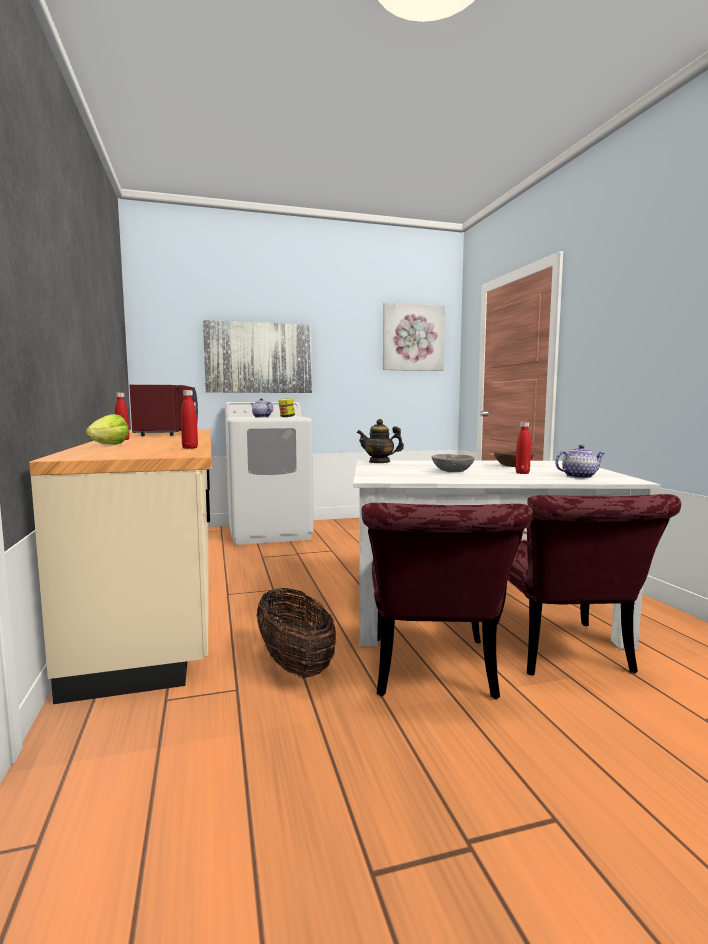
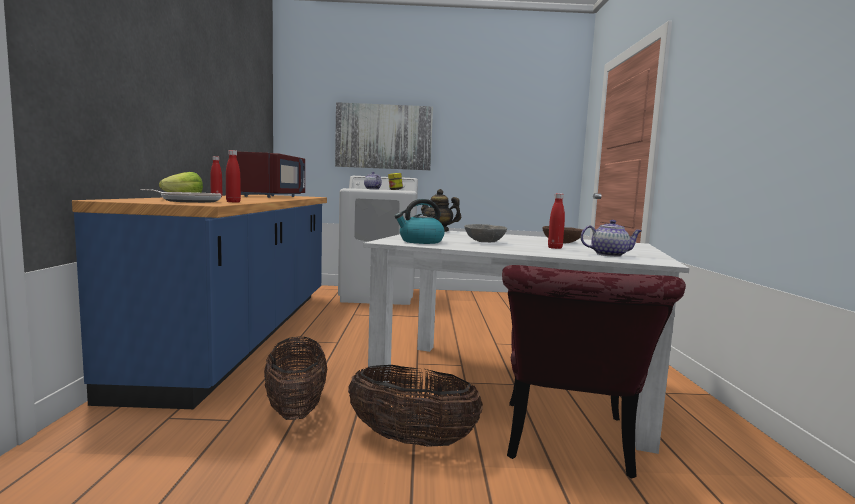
camera: 15 degrees right, 0 degrees up
(148, 451) = (188, 201): none -> frying pan
(162, 593) = (246, 333): beige counter -> blue counter
(400, 477) = (420, 241): none -> kettle
(413, 338) = (534, 119): picture -> none
(433, 675) = (411, 440): red chair -> basket

